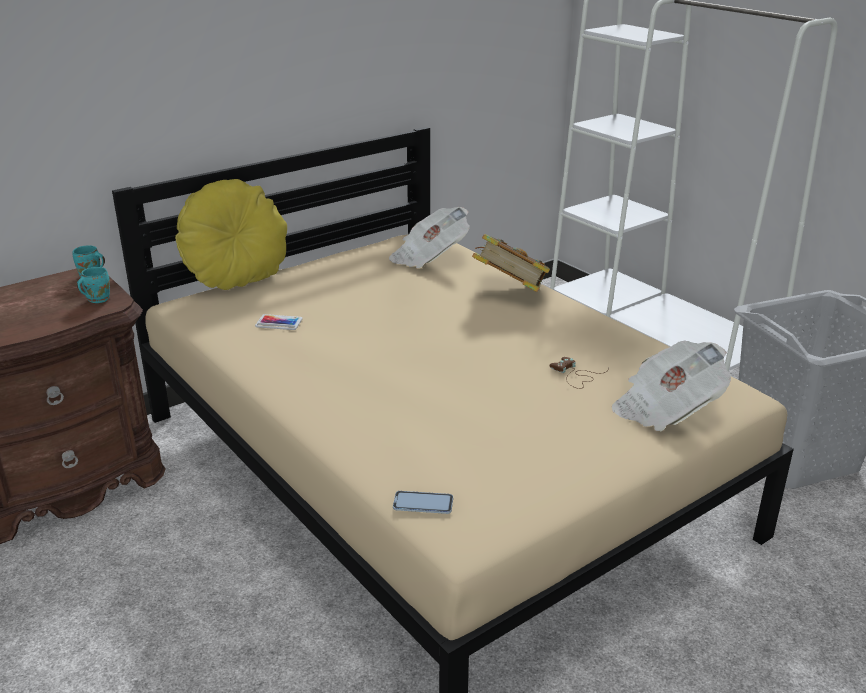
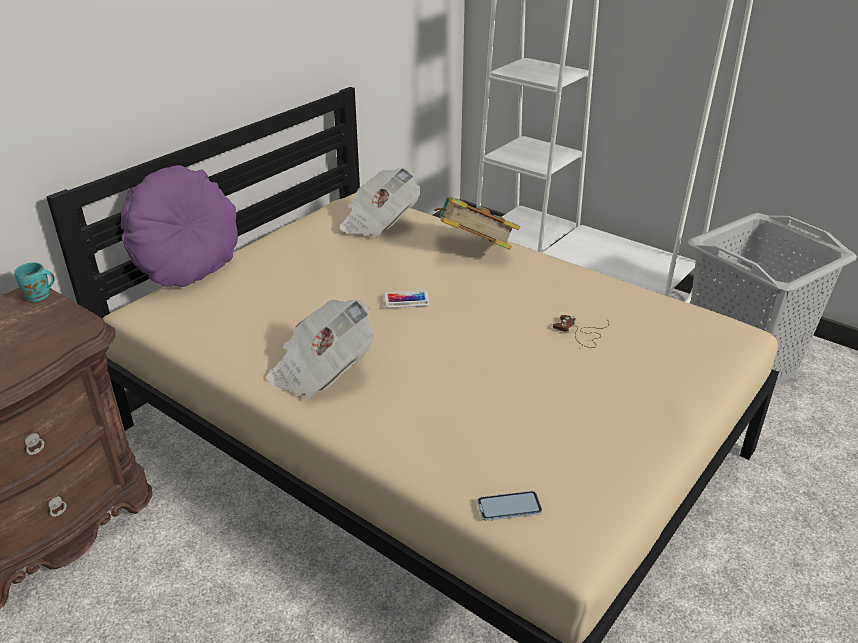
camera: 15 degrees left, 5 degrees up
(96, 299) = (59, 325): turquoise mug -> none
(237, 280) = (190, 273): yellow pillow -> purple pillow
(279, 323) = (258, 317): phone -> phone (406, 300)
(666, 409) = (680, 357): newspaper -> newspaper (321, 371)

